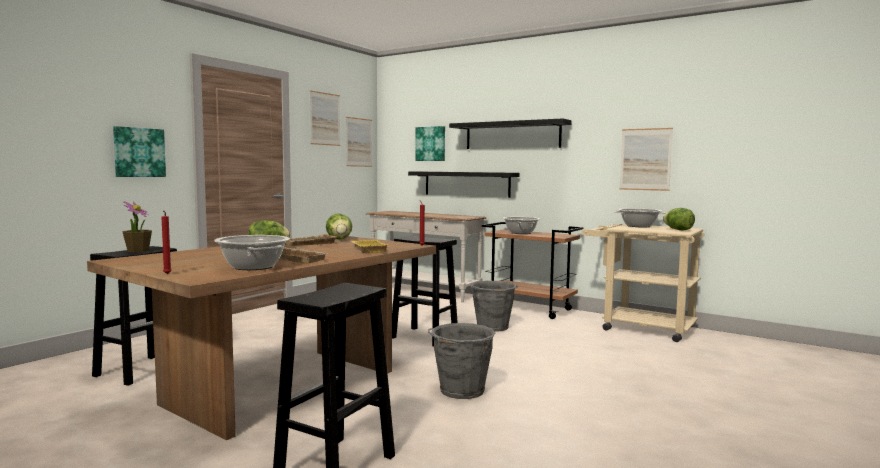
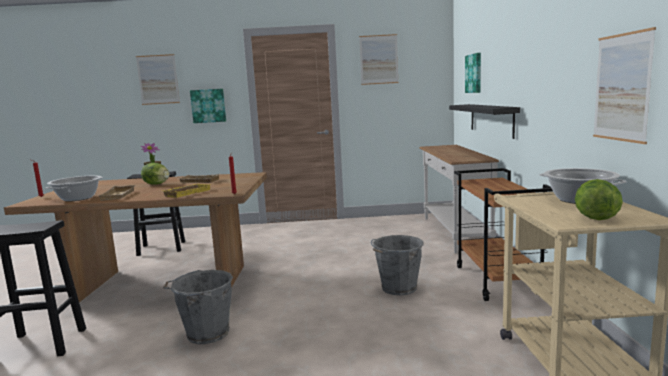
camera: 55 degrees right, 5 degrees up
(339, 239) = (236, 179): lettuce -> none
(359, 142) = (425, 76): picture -> picture (158, 79)
(425, 337) = (324, 278): black stool -> none
(512, 135) = (516, 58): black shelf -> none
(521, 233) = (488, 186): cooking pot -> none

